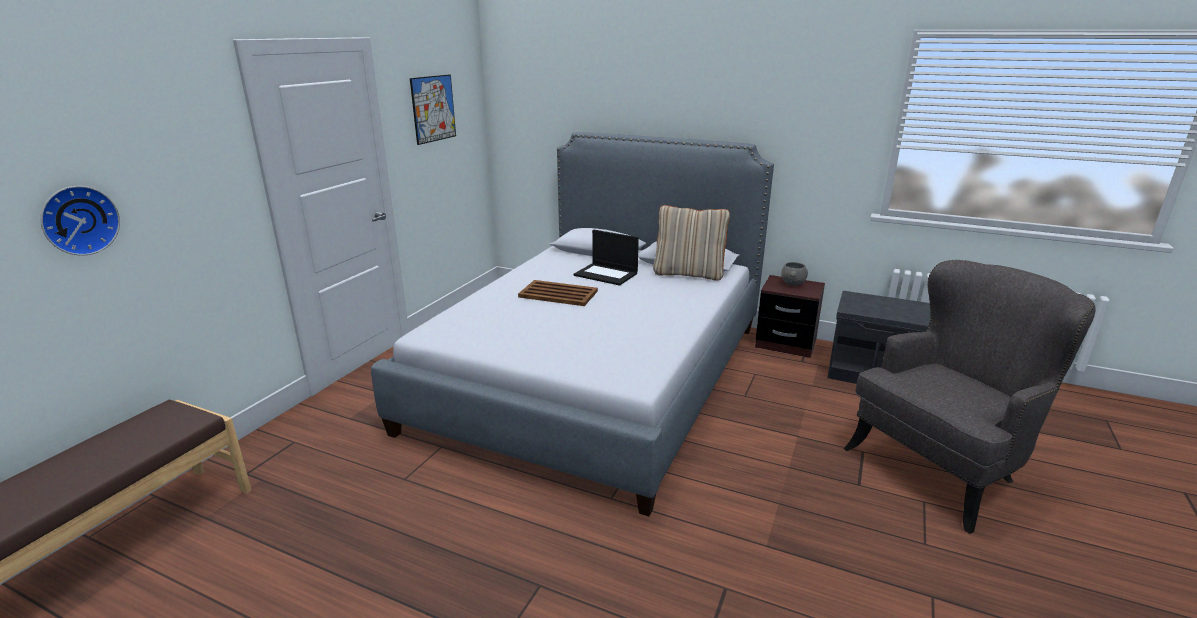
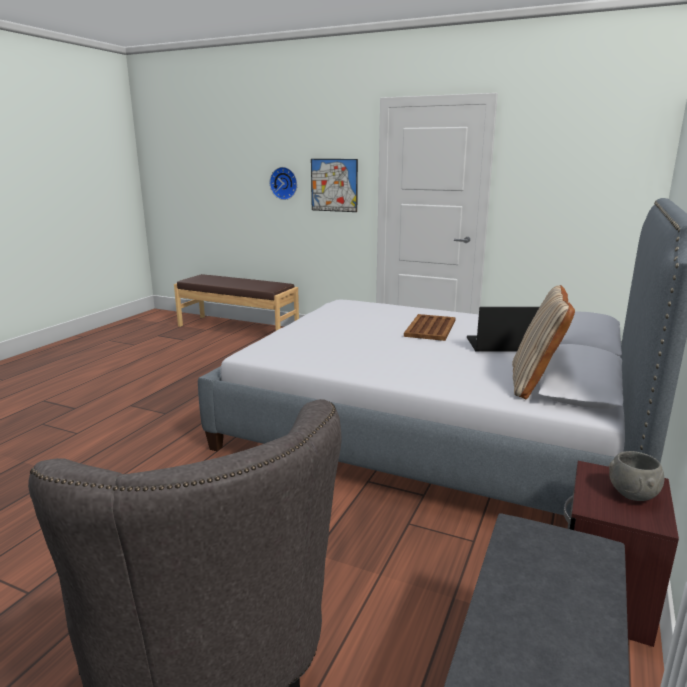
camera: 90 degrees right, 5 degrees down
(433, 108) = (568, 160): picture -> picture (334, 185)
(607, 274) = (501, 345): laptop -> laptop turned 60 degrees clockwise

